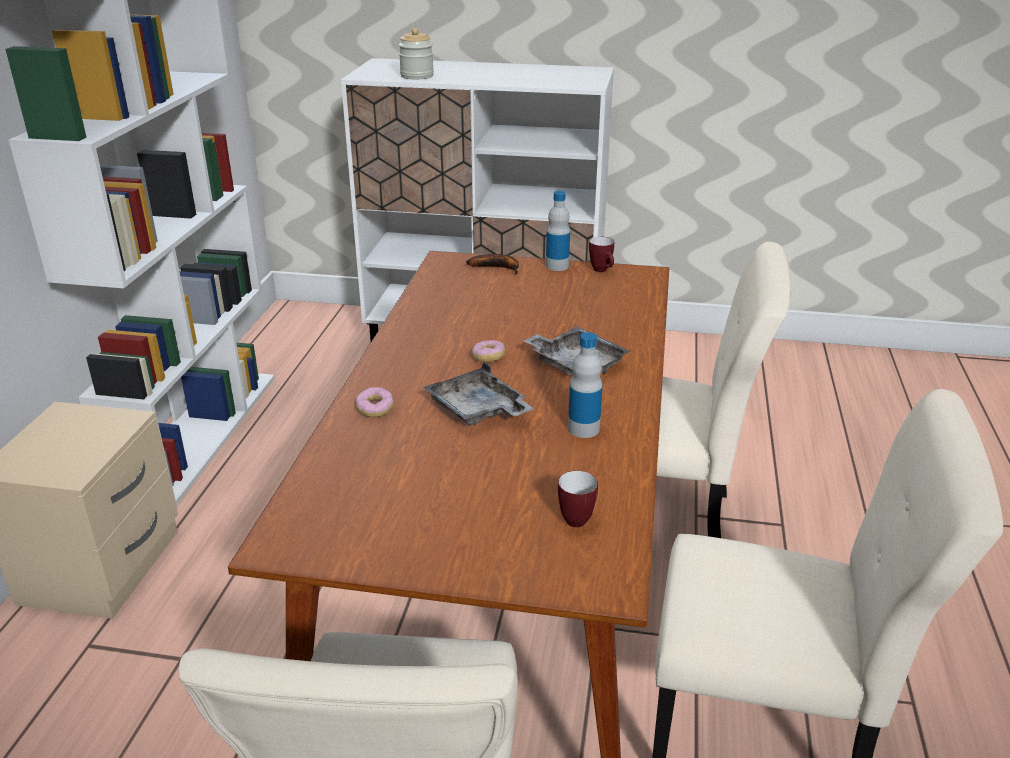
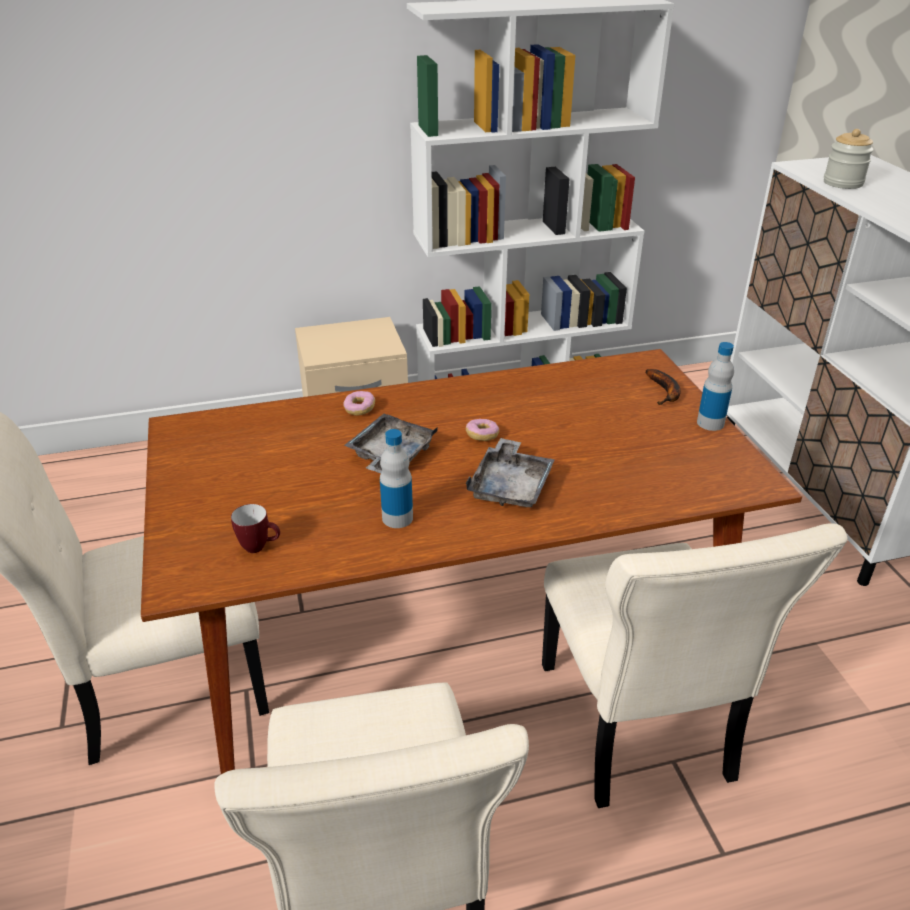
camera: 65 degrees right, 5 degrees up
(602, 271) = (733, 453): mug -> none

